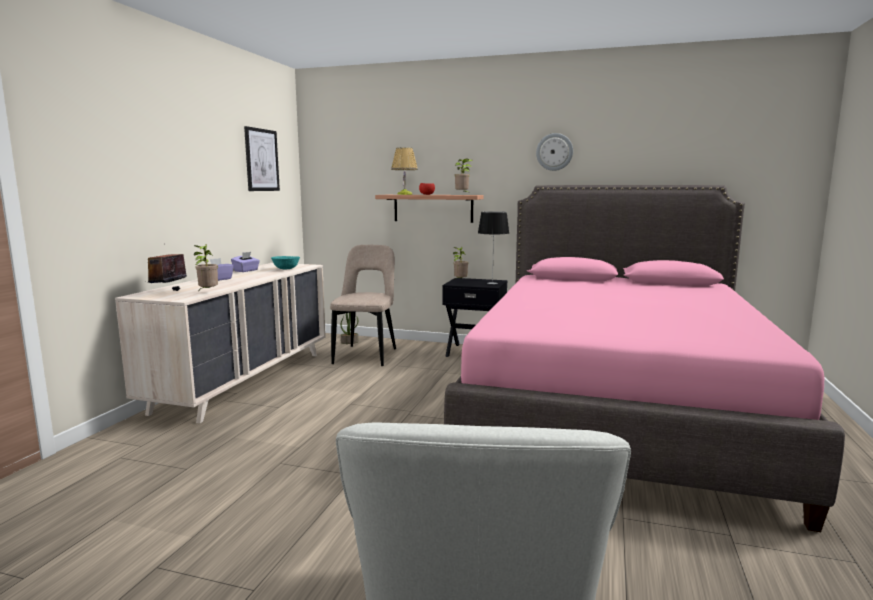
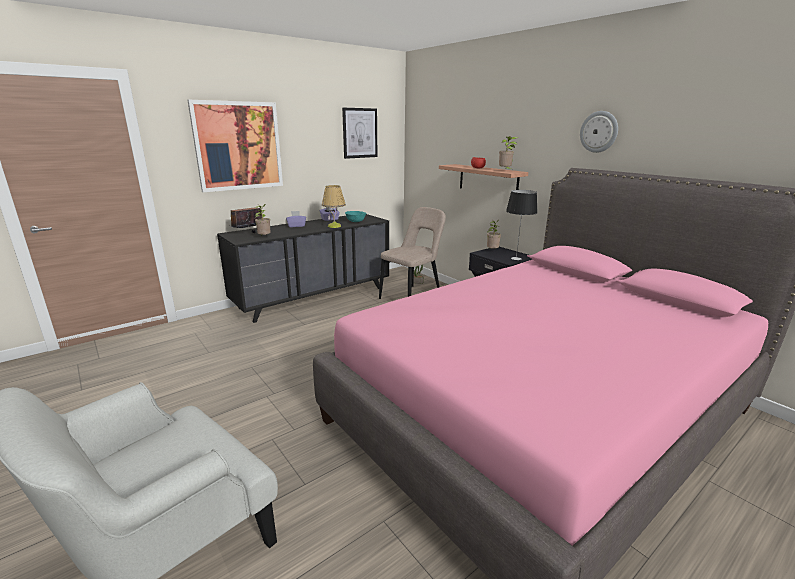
camera: 35 degrees right, 10 degrees up
(137, 167) = (238, 146): none -> picture
(244, 380) = (314, 297): beige dresser -> black dresser
(404, 194) = (464, 166): table lamp -> table lamp (334, 226)

